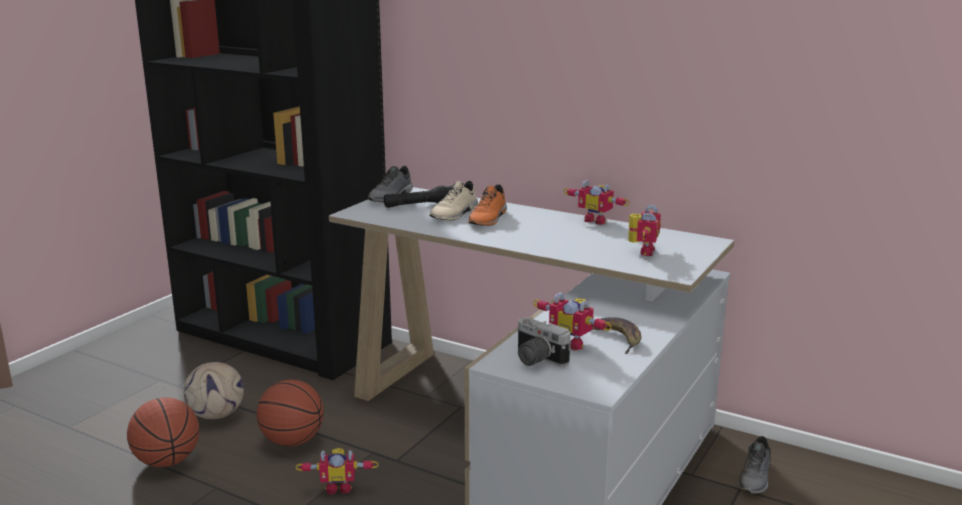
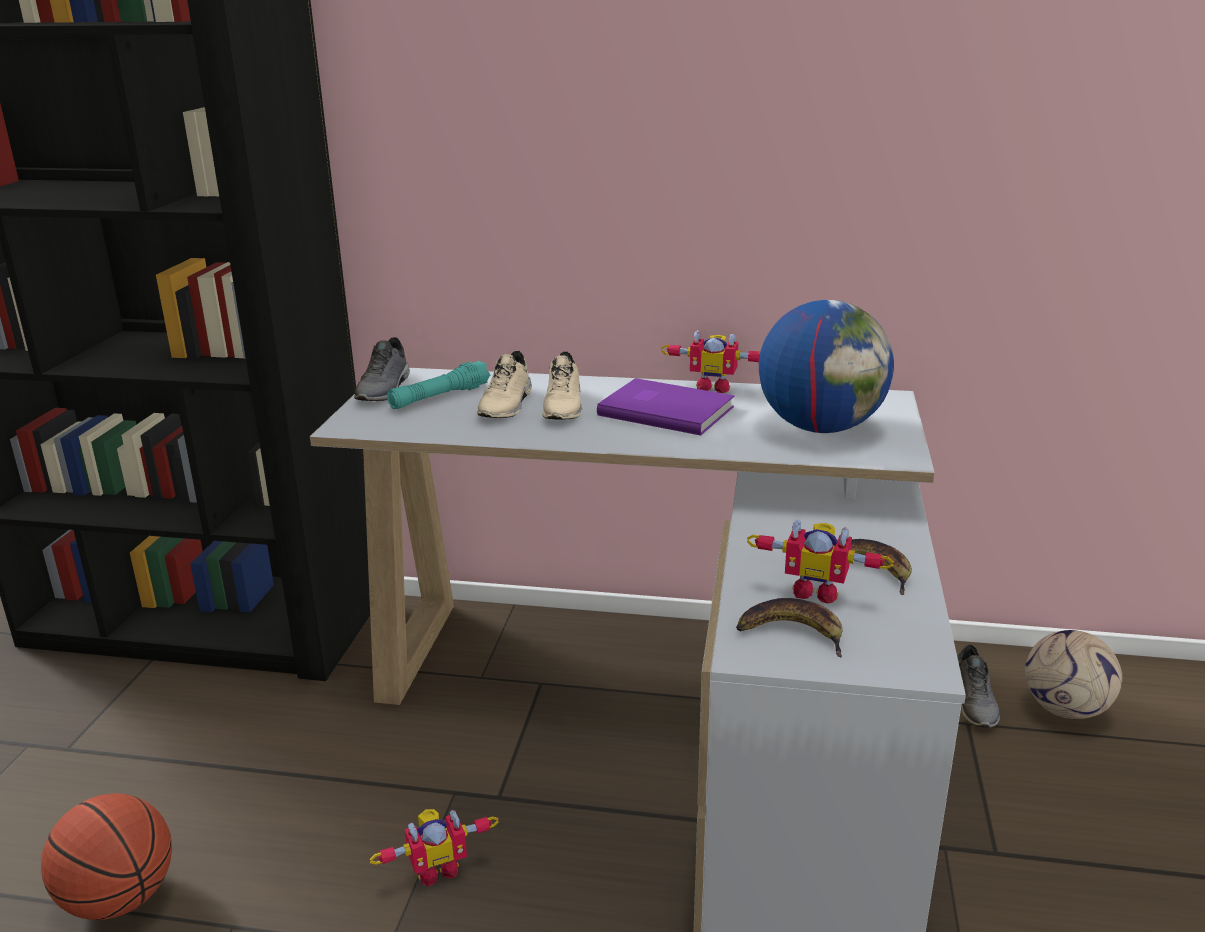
camera: 20 degrees left, 5 degrees up
(217, 415) = (166, 788): football -> football (1066, 709)
(292, 441) = (318, 804): basketball -> none
(419, 205) = (439, 397): black flashlight -> turquoise flashlight
(489, 219) = (564, 406): orange shoe -> beige shoe
(535, 359) = (792, 633): camera -> banana
(551, 228) = (665, 409): none -> purple book
(642, 251) = (820, 427): toy robot -> globe

